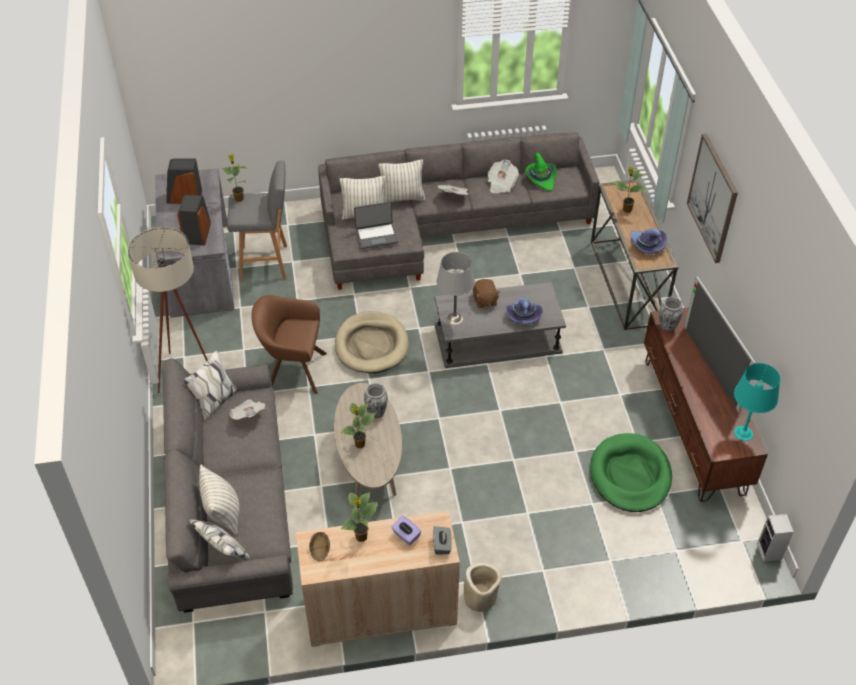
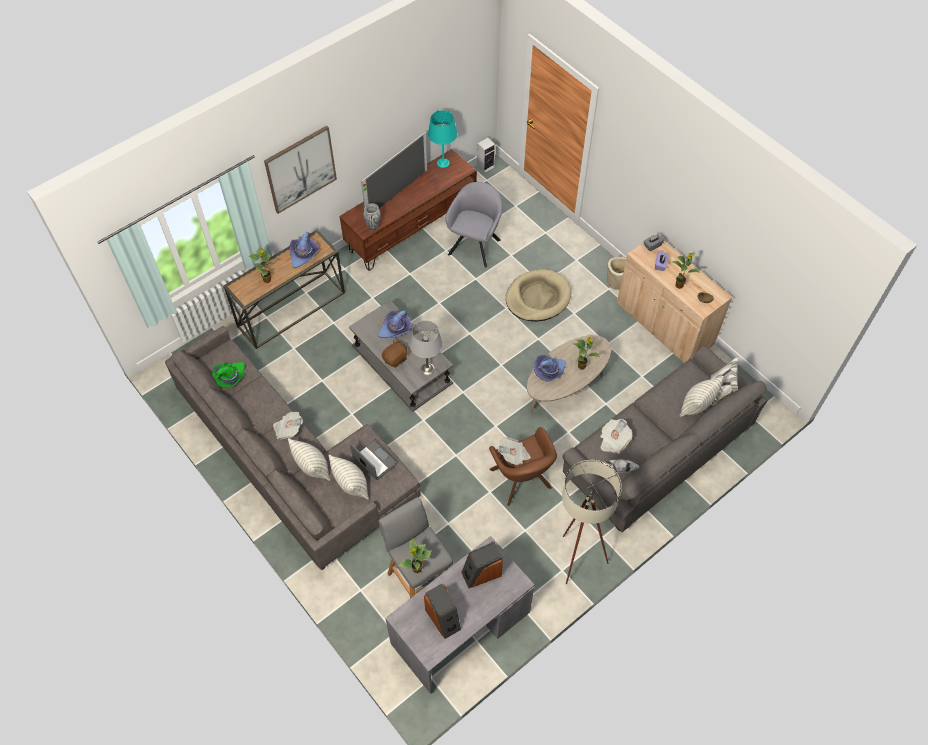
camera: 120 degrees left, 10 degrees up
(371, 345) = (461, 442): beige dog bed -> beige dog bed (537, 297)
(376, 413) = (549, 370): vase -> purple hat
(501, 184) = (253, 402): newspaper -> newspaper (514, 455)
(630, 475) = (475, 244): green dog bed -> grey armchair

